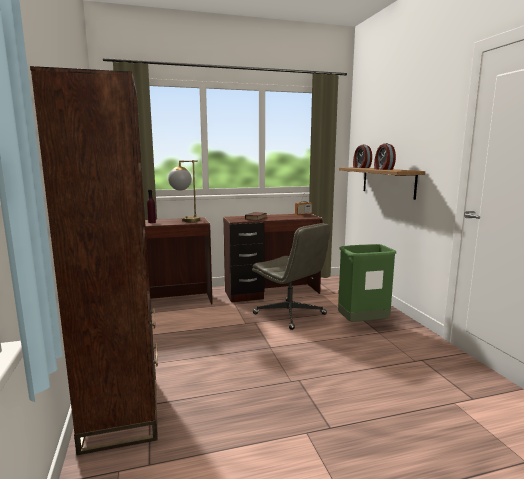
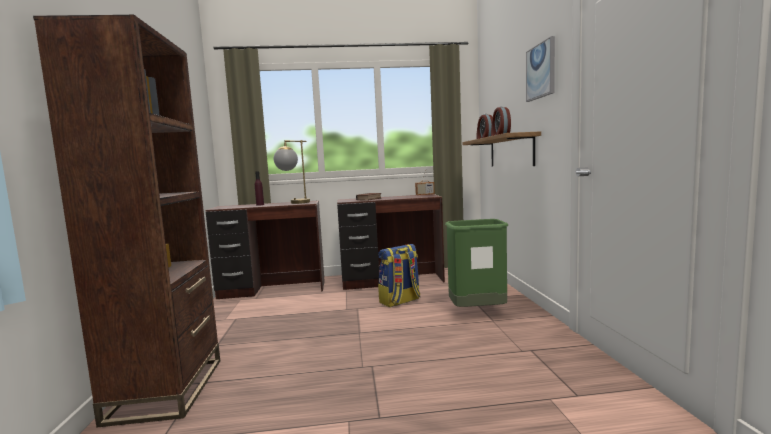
camera: 10 degrees right, 5 degrees down
(290, 314) = (400, 301): grey office chair -> backpack
(429, 118) = (541, 71): none -> picture

